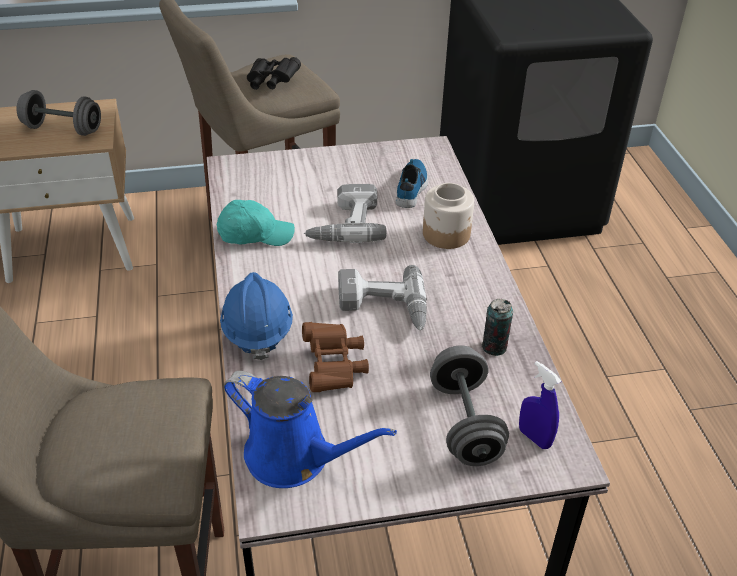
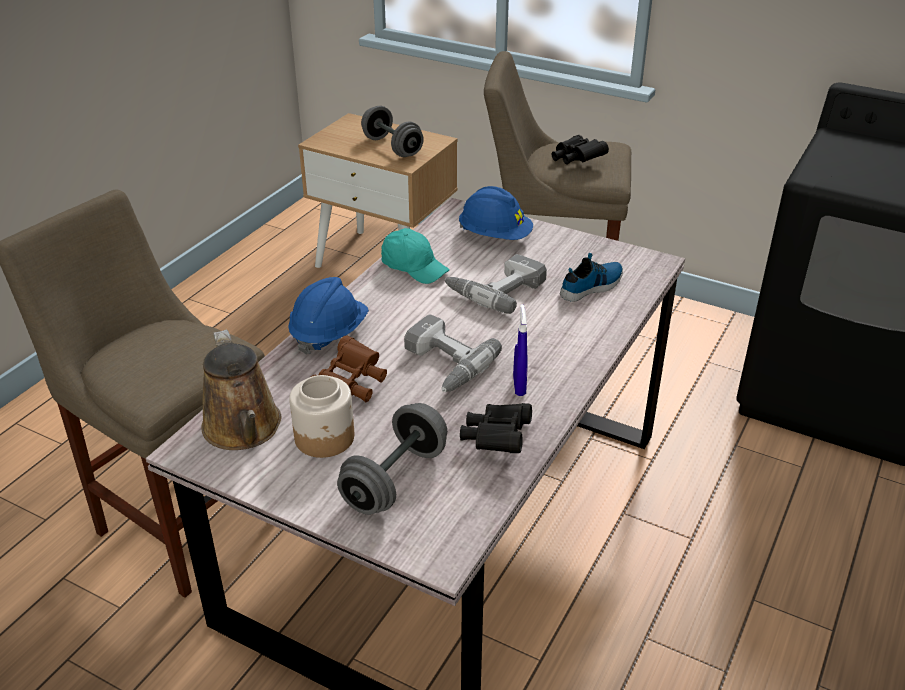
camera: 40 degrees right, 5 degrees down
(288, 177) = (495, 236): none -> blue hard hat
(294, 457) = (244, 429): blue watering can -> brown watering can
(447, 234) = (574, 335): jar -> jar (325, 438)
(494, 347) = (496, 439): can -> black binoculars
(534, 438) = (436, 522): blue spray bottle -> blue spray bottle (519, 386)

